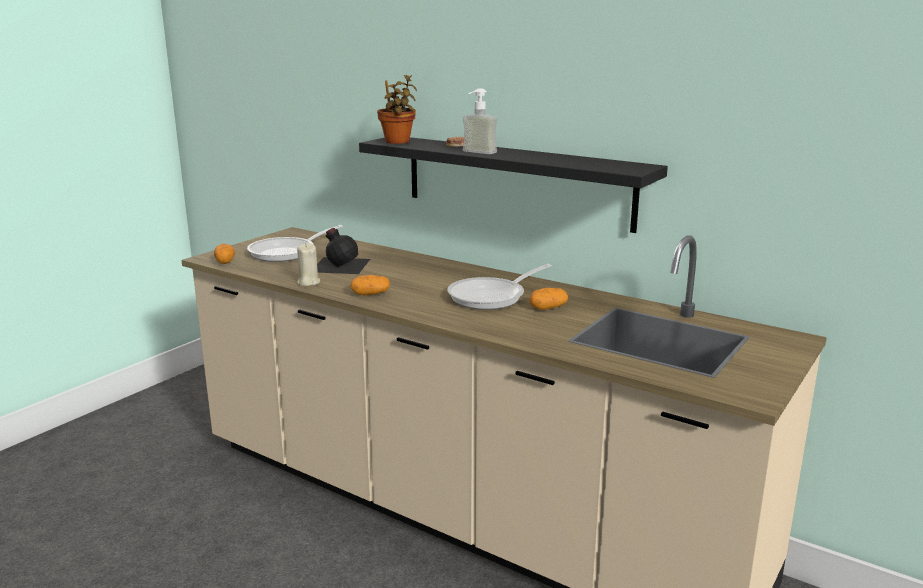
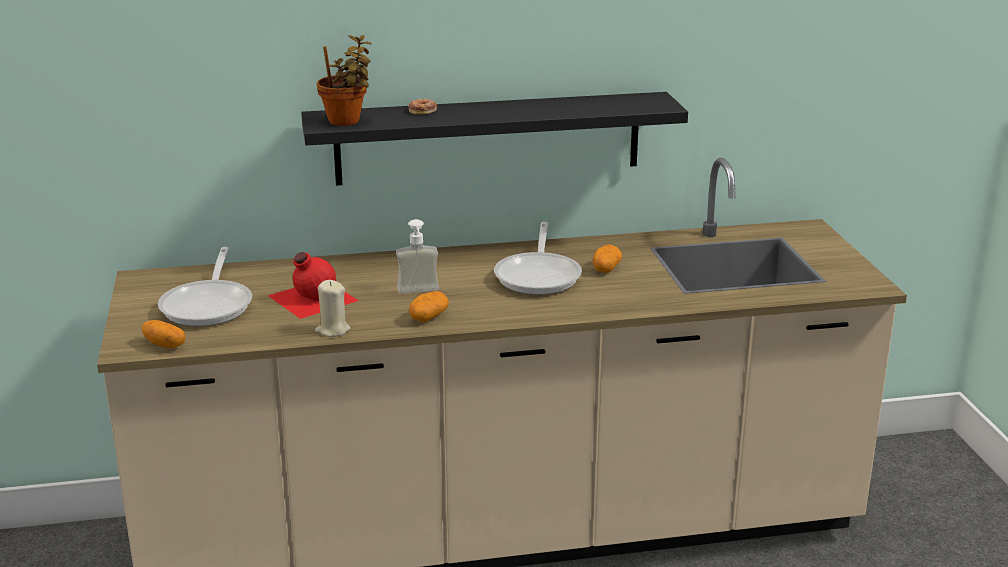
camera: 45 degrees left, 5 degrees up
(339, 265) = (311, 298): black bottle -> red bottle
(475, 153) = (476, 118): soap dispenser -> soap dispenser (419, 292)

